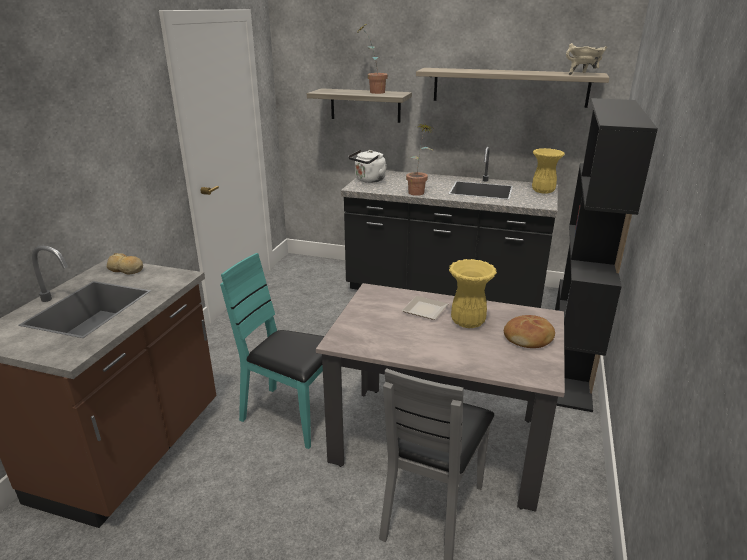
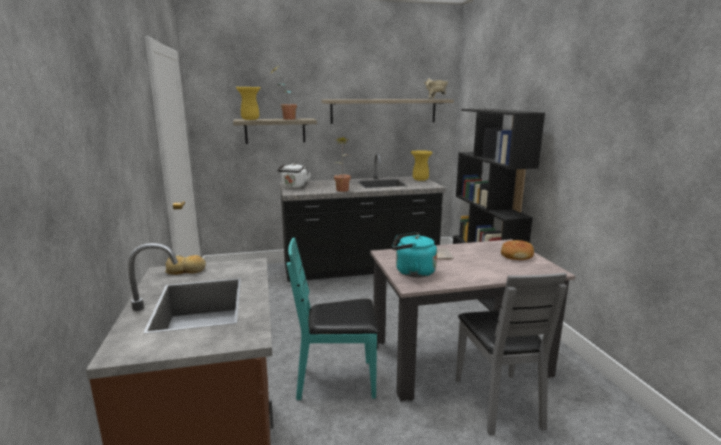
camera: 30 degrees left, 10 degrees down
(365, 324) = (412, 272): none -> turquoise kettle
(468, 322) = (471, 256): yellow vase -> yellow vase (250, 119)

